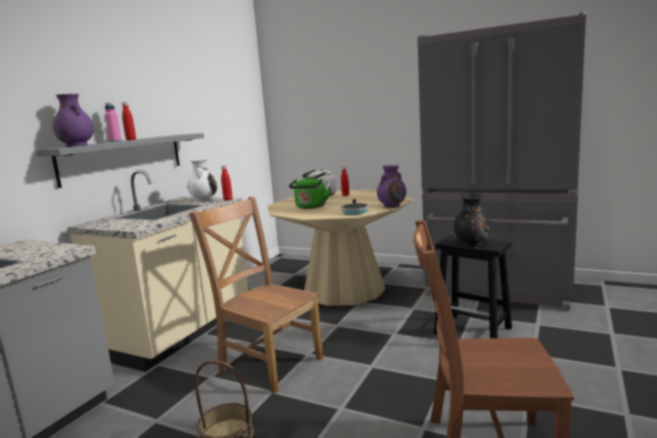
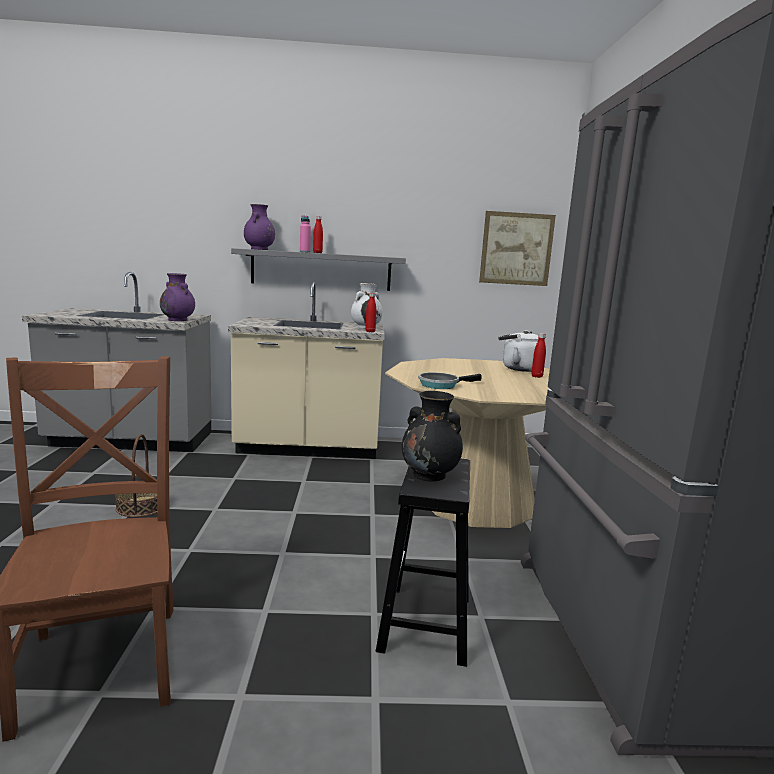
camera: 60 degrees right, 0 degrees up
(242, 115) = (516, 249): none -> picture
(268, 362) = (268, 496): brown chair -> none
(310, 207) = (448, 370): green kettle -> none
(392, 206) = (494, 397): purple vase -> purple vase (178, 320)

